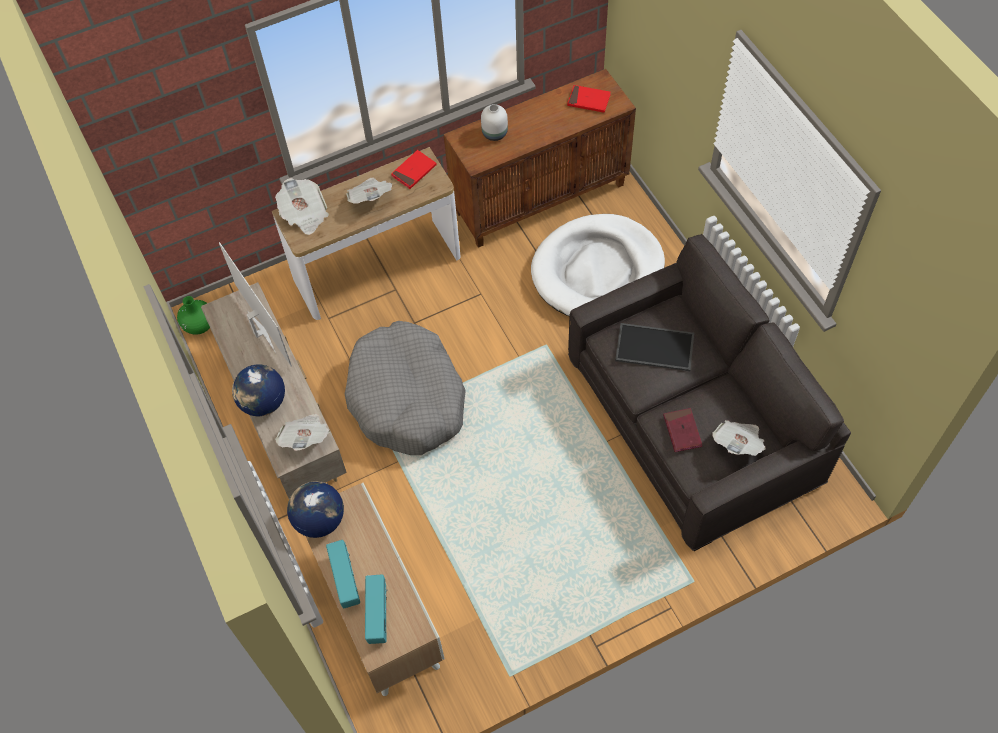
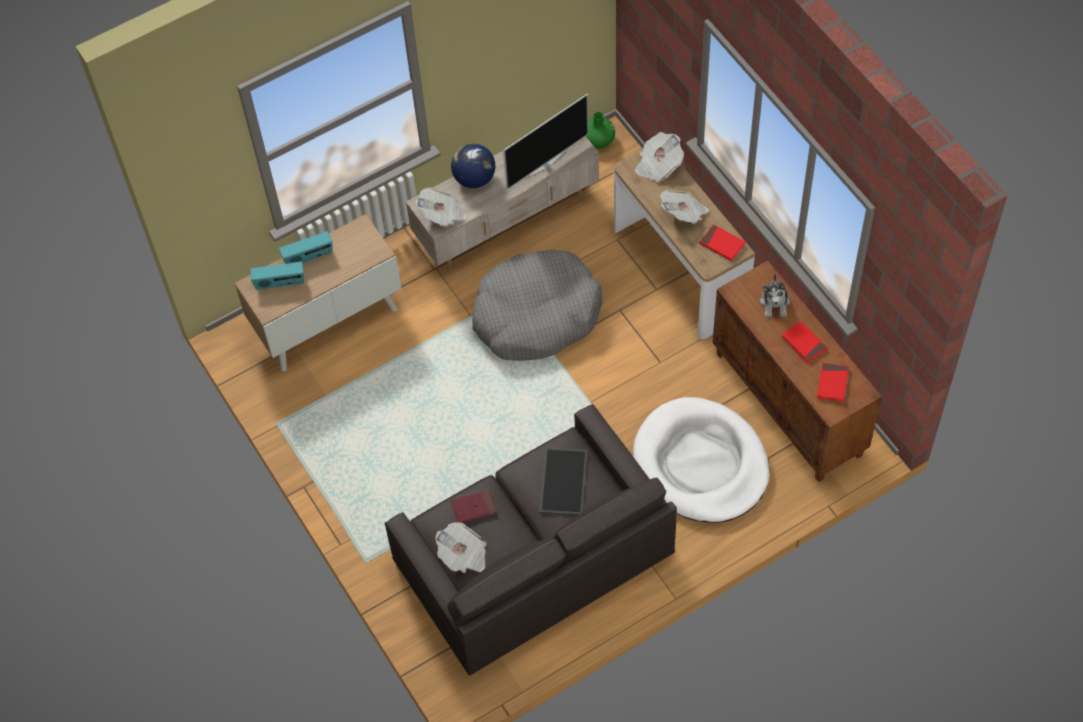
camera: 85 degrees right, 0 degrees up
(319, 520) = (360, 231): globe -> none
(494, 133) = (775, 303): white vase -> plush toy
(542, 116) = (804, 343): none -> red book

